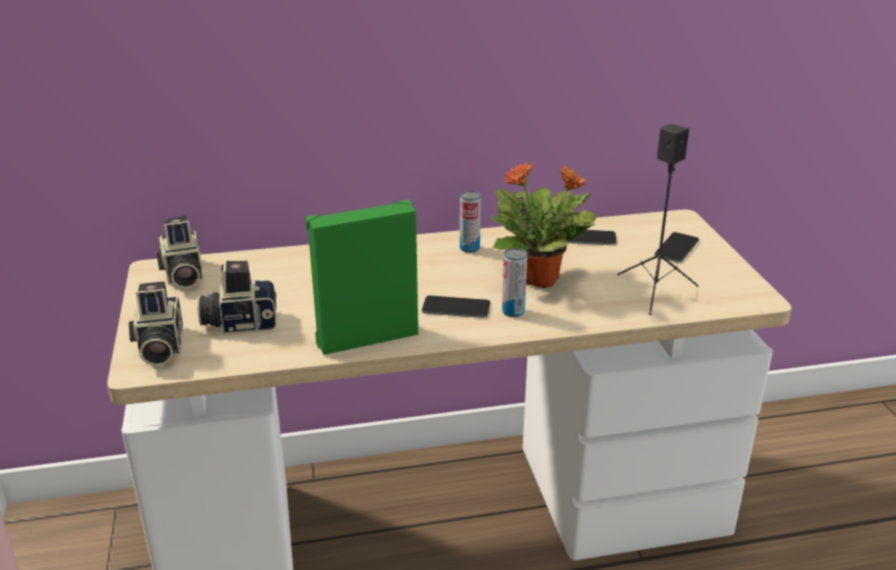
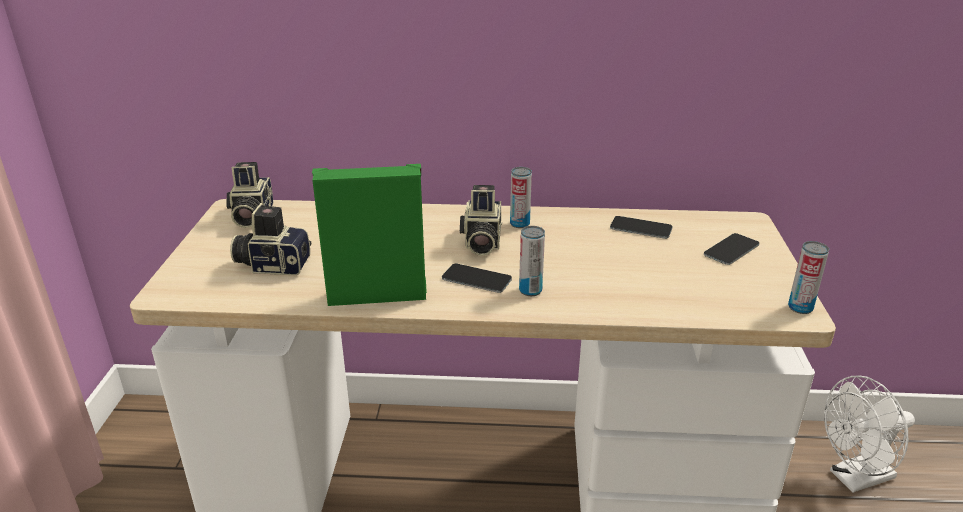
camera: 15 degrees right, 0 degrees up
(159, 348) = (192, 278): camera -> camera (481, 242)
(541, 279) = (574, 263): potted plant -> none
(655, 290) = (689, 290): black speaker -> none
(756, 293) = (800, 308): none -> can
(791, 451) = (854, 478): none -> white fan

